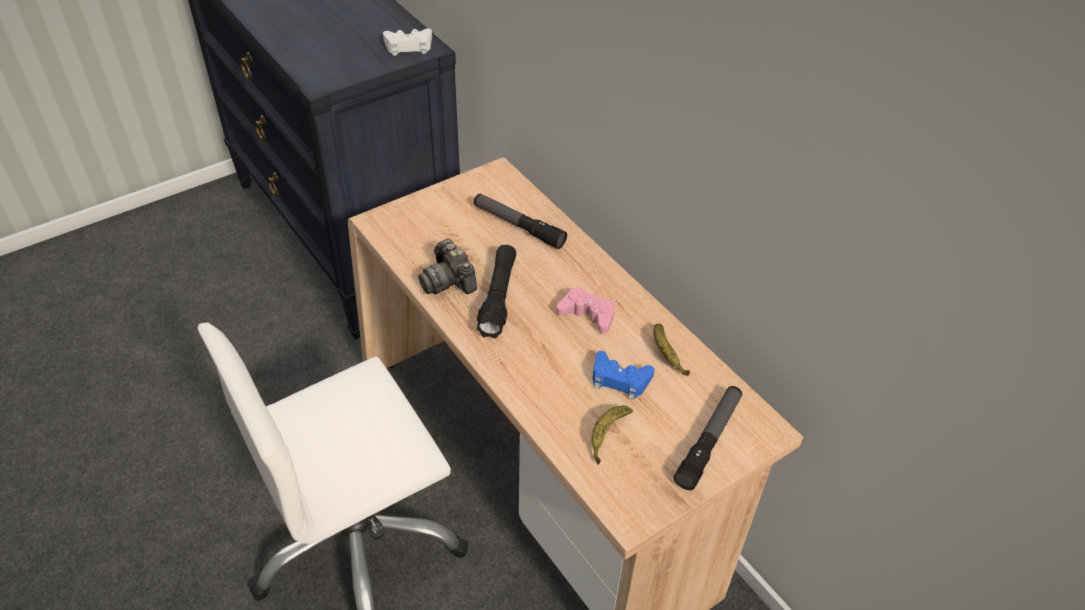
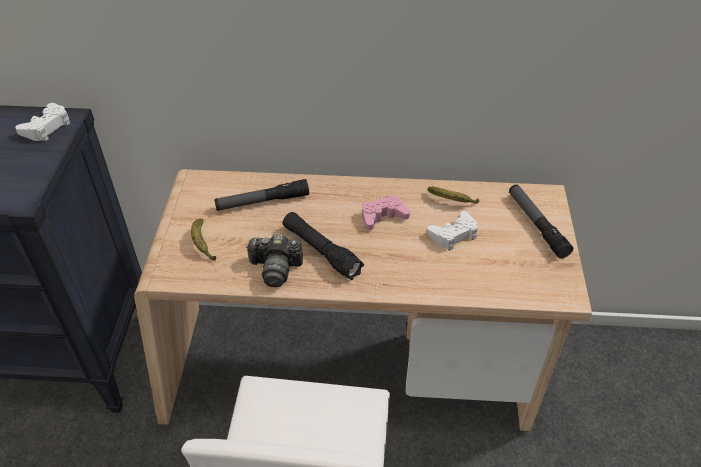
camera: 50 degrees left, 0 degrees up
(607, 436) = (495, 268): banana -> banana (202, 243)
(619, 380) = (453, 234): blue game controller -> white game controller

